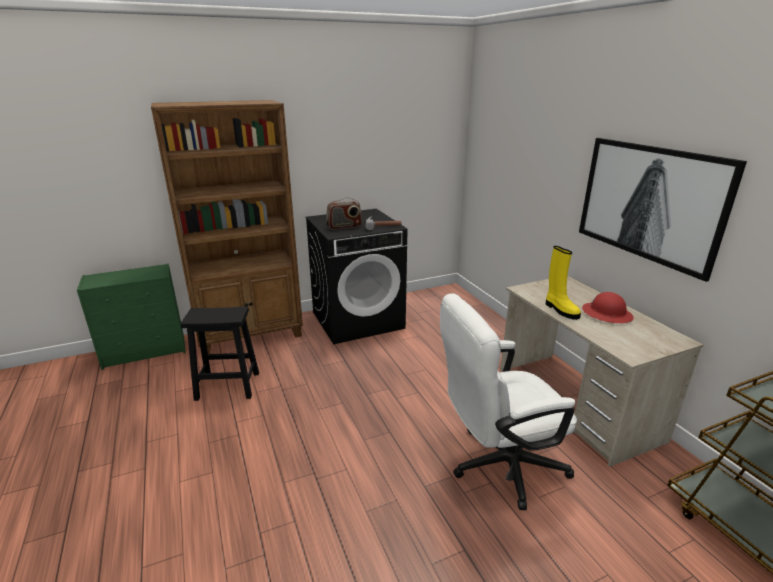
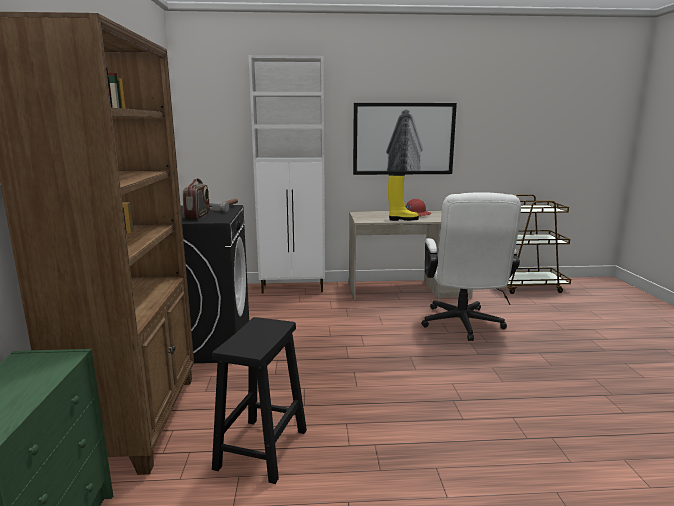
camera: 70 degrees left, 10 degrees down
(498, 329) = (293, 288): none -> white cabinet

